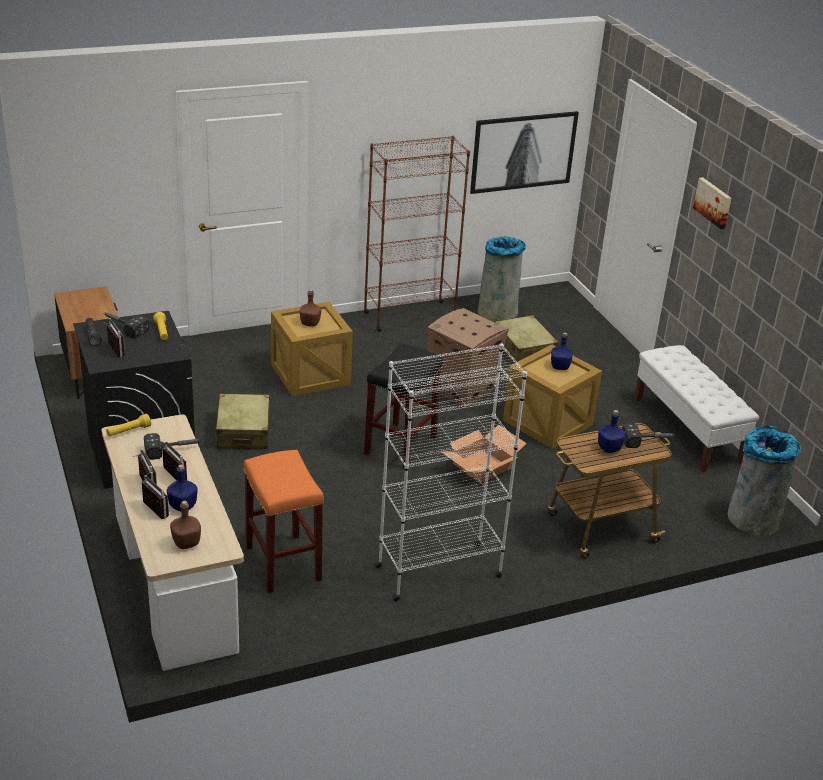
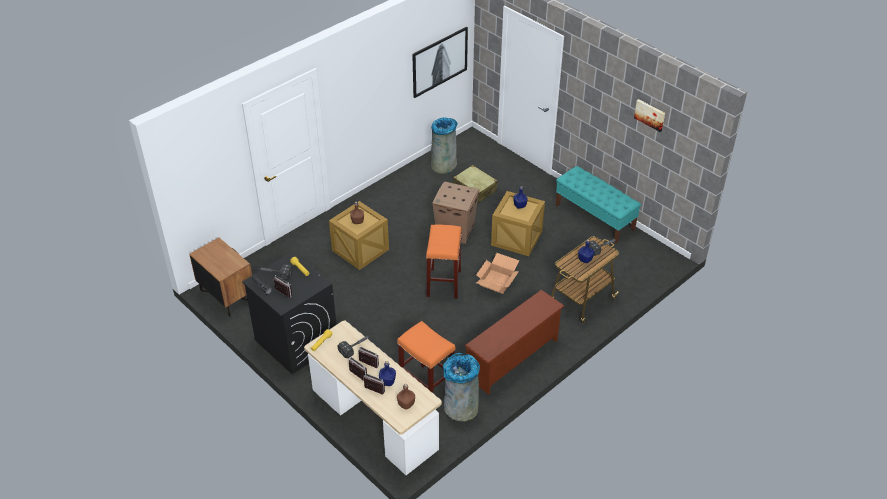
camera: 20 degrees left, 10 degrees up
(243, 431) = (347, 305): beige suitcase -> none
(400, 445) = (443, 283): black stool -> orange stool
(409, 316) = (393, 185): brown bookcase -> none
(439, 571) = (513, 359): white bookcase -> brown shoe rack
(687, 430) = (594, 217): white bench -> turquoise bench
(713, 202) = (585, 83): picture -> picture (650, 114)
(752, 519) = (656, 266): grey trash can -> grey trash can (460, 408)

